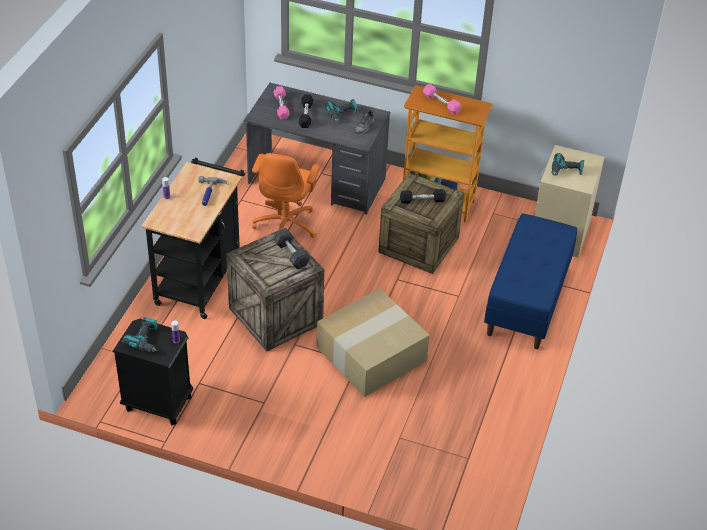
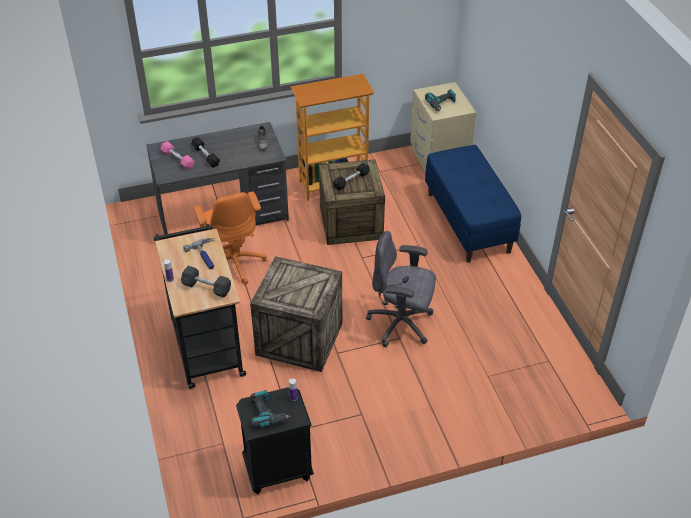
camera: 35 degrees left, 0 degrees up
(291, 254) = (304, 274): grey dumbbell -> grey dumbbell (206, 287)
(342, 115) = (235, 142): power drill -> none
(371, 353) = (401, 324): cardboard box -> grey office chair
(441, 103) = (326, 91): pink dumbbell -> none

